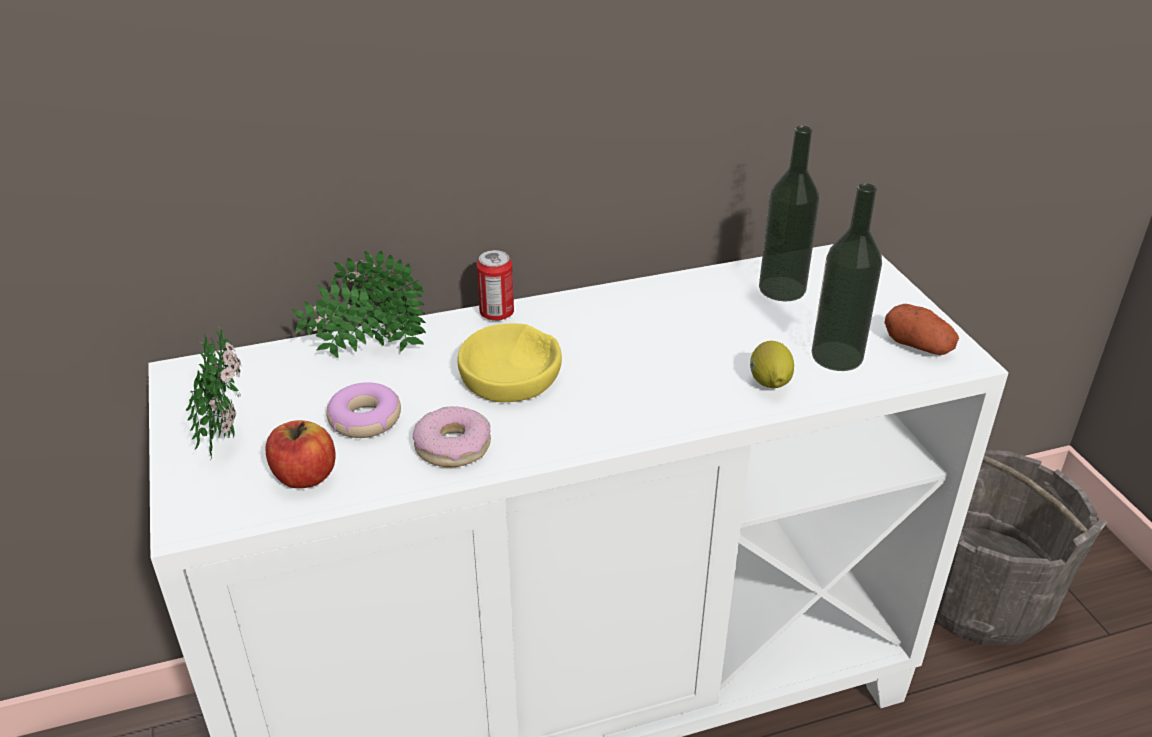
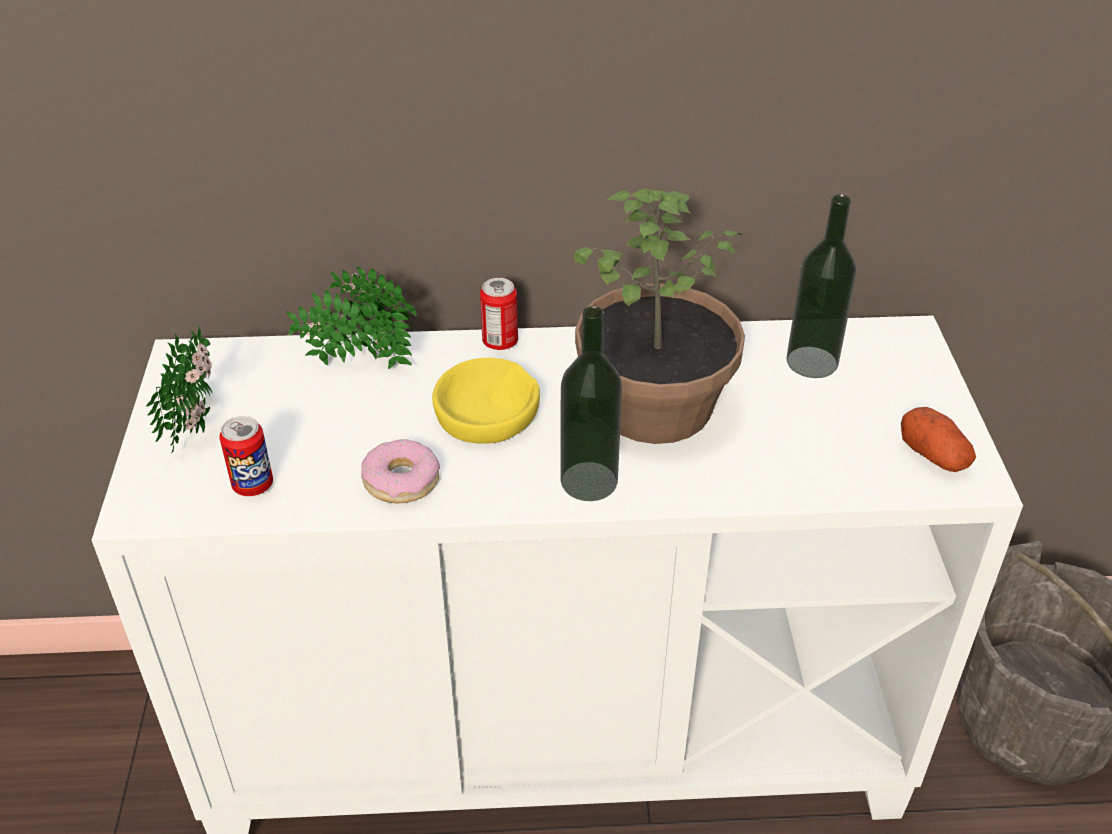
camera: 15 degrees right, 5 degrees up
(304, 476) = (253, 485): apple -> can
(365, 419) = (329, 436): donut -> none
(663, 345) = (655, 406): none -> potted plant
(769, 383) = (749, 470): lemon -> none
(837, 356) = (836, 452): bottle -> bottle (589, 481)

